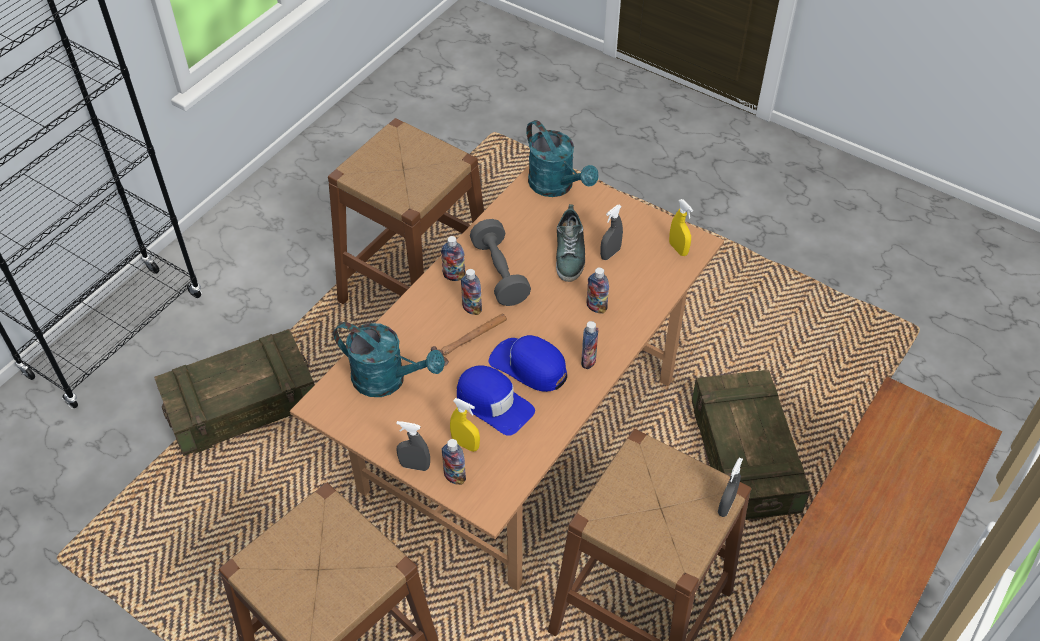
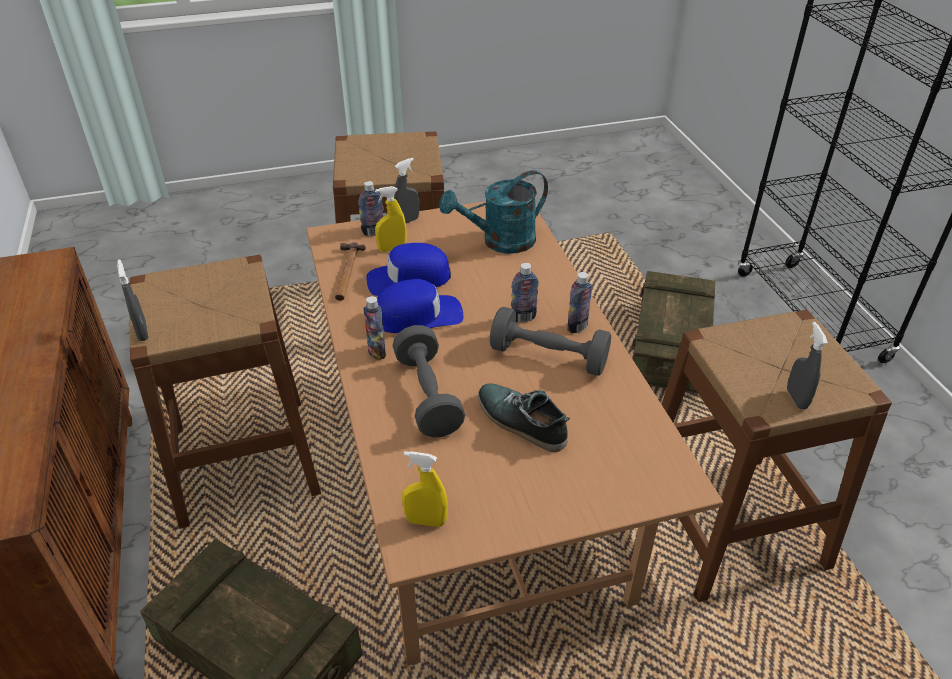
camera: 130 degrees right, 10 degrees down
(470, 339) = (489, 300): hammer -> hammer (346, 273)
(556, 186) = (643, 479): turquoise watering can -> none
(596, 307) = (428, 395): bottle -> grey dumbbell
(610, 253) = (485, 454): grey spray bottle -> grey spray bottle (796, 398)

